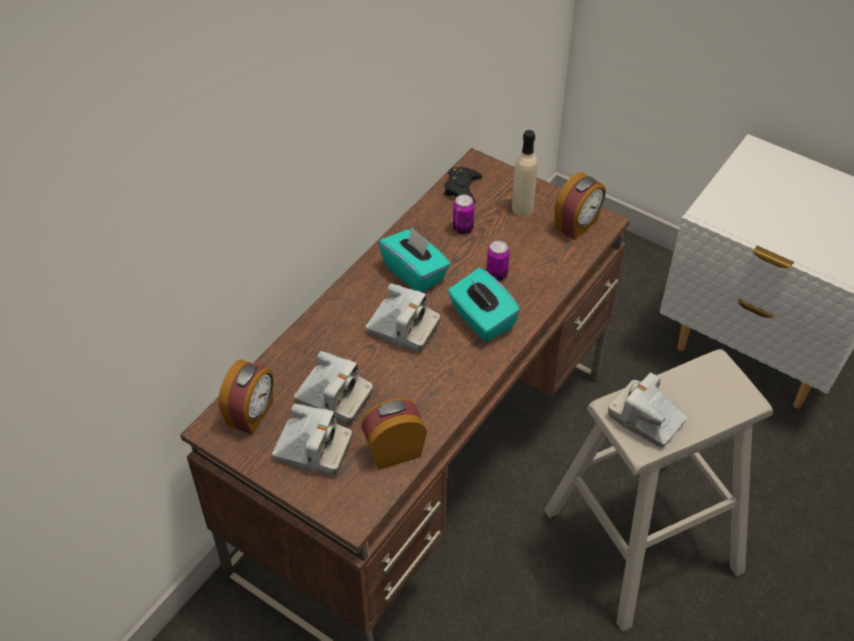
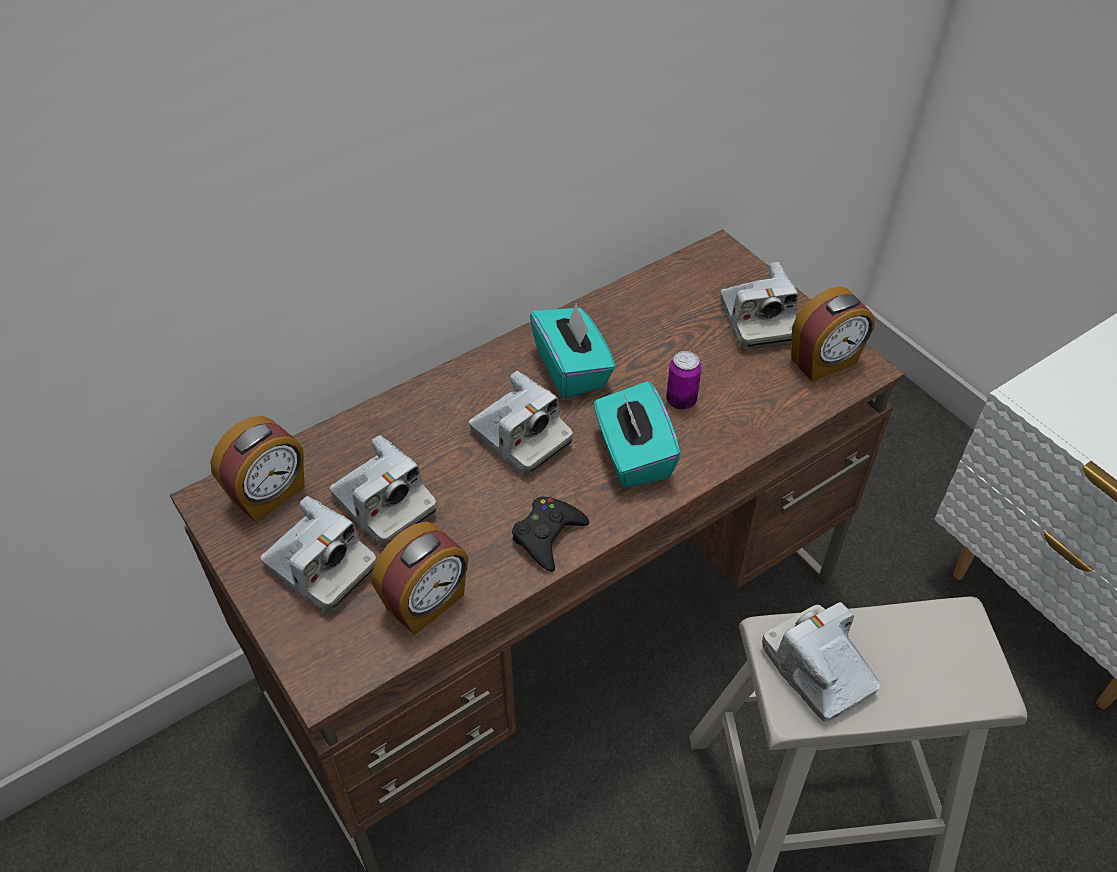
camera: 20 degrees right, 0 degrees up
(394, 451) = (426, 603): alarm clock -> alarm clock turned 135 degrees clockwise
(462, 188) = (686, 277): black game controller -> black game controller (547, 536)
(463, 229) = (663, 328): can -> none
(522, 208) = (756, 322): beige bottle -> camera

